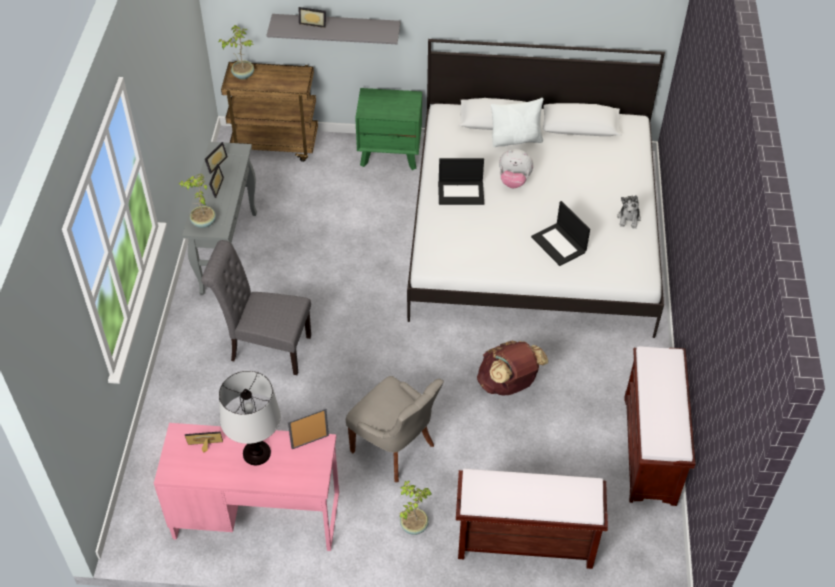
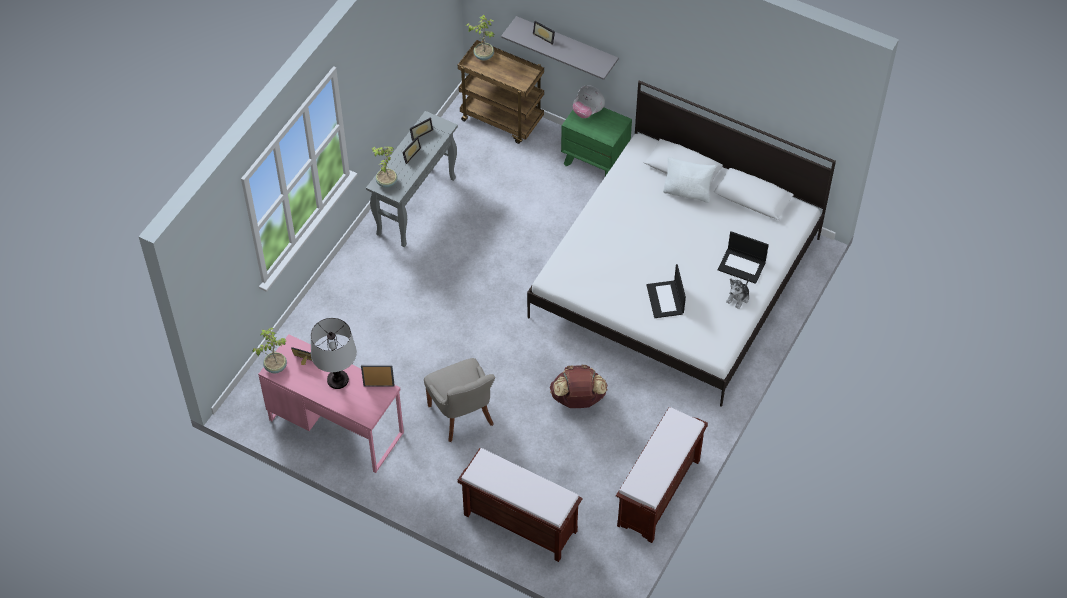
camera: 25 degrees right, 5 degrees up
(265, 348) = (405, 298): grey chair -> none
(413, 525) = (444, 478): potted plant -> potted plant (275, 366)
(461, 192) = (612, 225): laptop -> laptop (742, 265)
(514, 181) = (662, 230): plush toy -> plush toy (588, 112)

